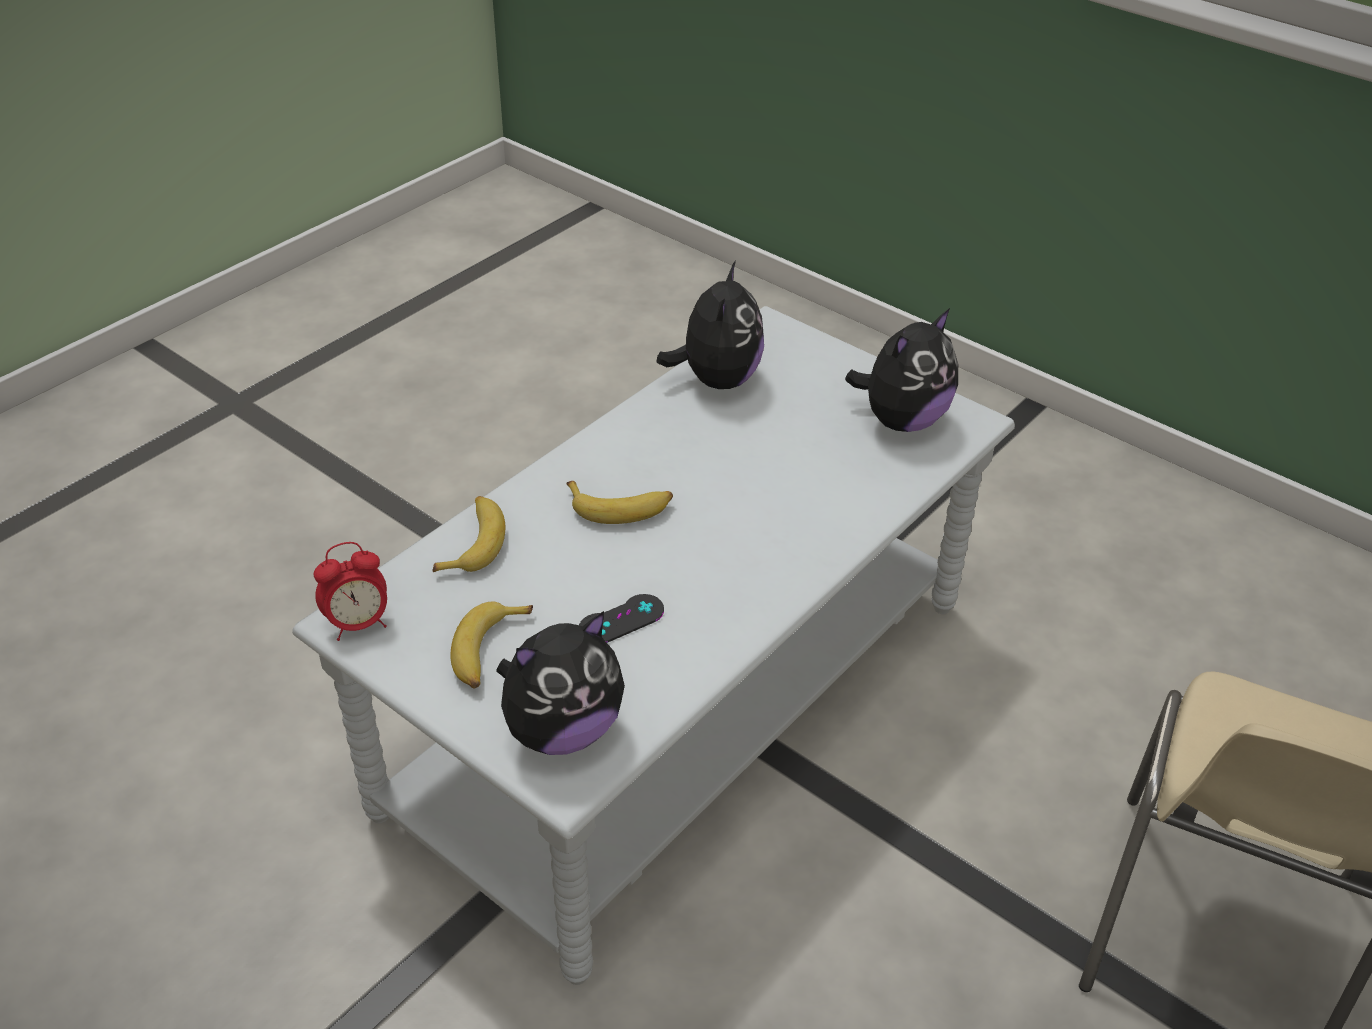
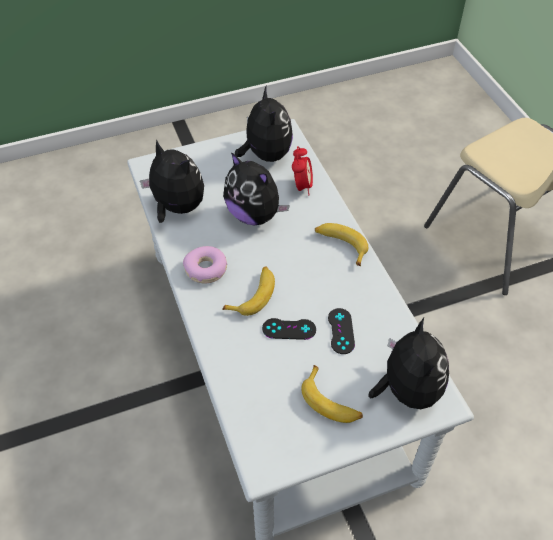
camera: 60 degrees left, 10 degrees up
(358, 624) = (270, 460): alarm clock -> alarm clock (302, 186)
(473, 542) = (236, 374): banana -> banana (340, 245)
(585, 564) = (289, 329): none -> black game controller
(630, 448) = (206, 269): none -> donut
(770, 454) = (254, 214): none -> plush toy

